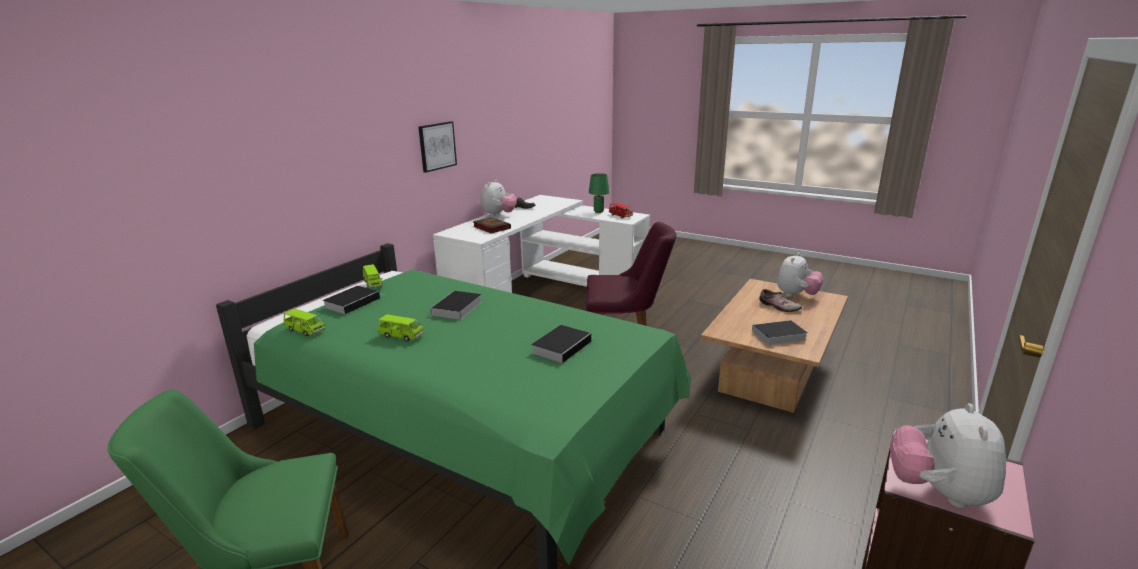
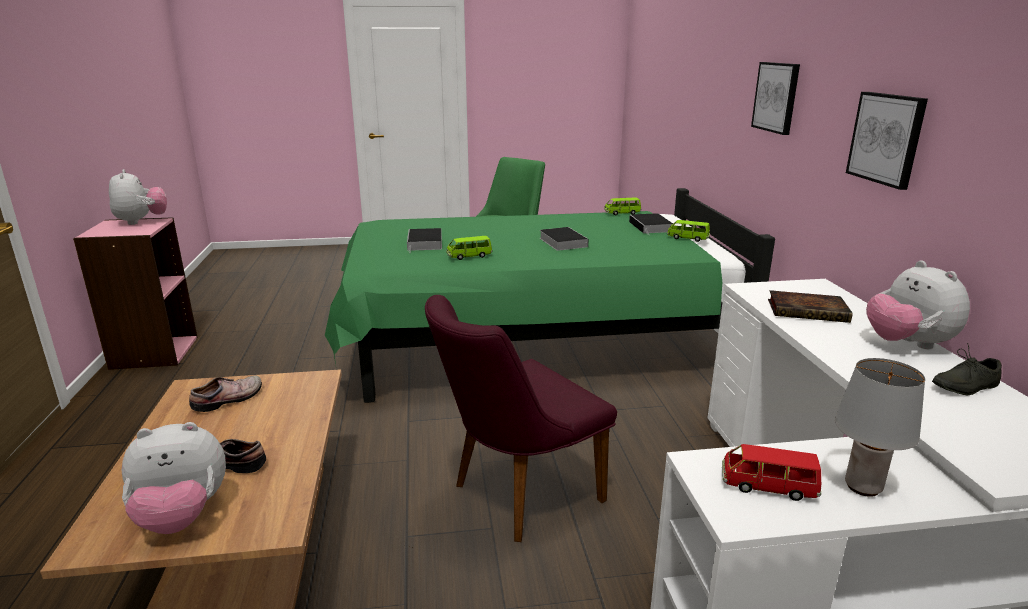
camera: 140 degrees right, 0 degrees up
(338, 152) = (776, 97): none -> picture
(401, 336) = (552, 223): green toy car -> green toy car (469, 256)
(599, 211) = (862, 487): green table lamp -> grey table lamp
(777, 336) = (229, 400): book -> shoe
(796, 295) = (182, 517): plush toy -> plush toy turned 105 degrees counterclockwise

